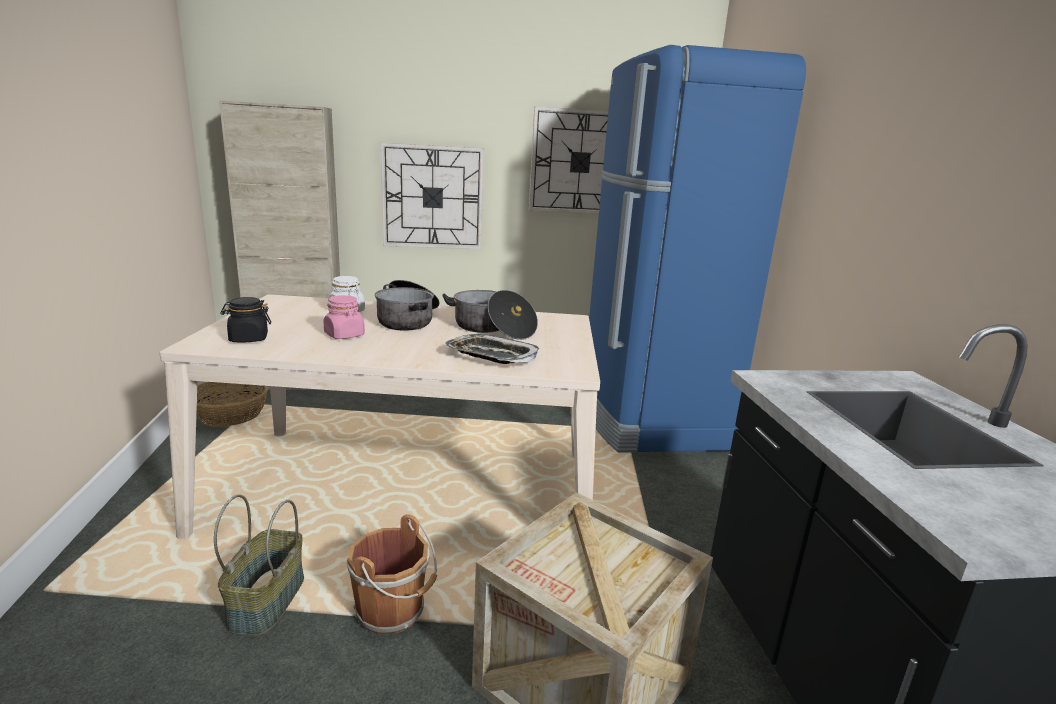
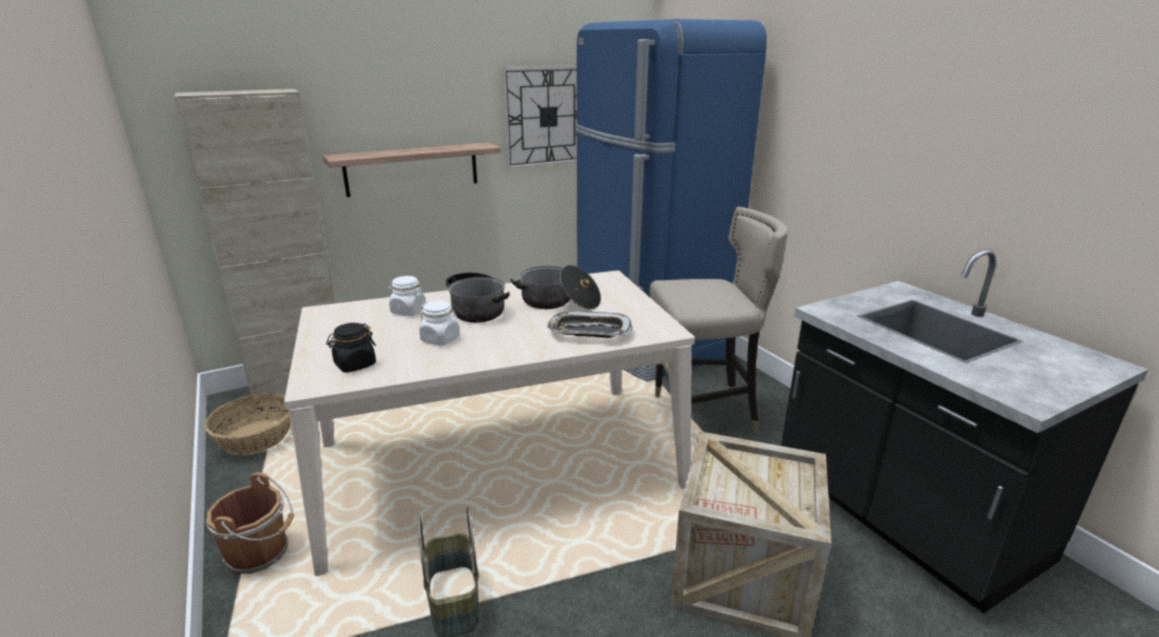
camera: 20 degrees left, 5 degrees up
(344, 335) = (440, 339): pink jar -> white jar
(393, 611) = (567, 571): brown bucket -> brown bucket (261, 553)
(432, 197) = (412, 169): wall clock -> shelf
(657, 502) = (702, 417): none -> beige stool

